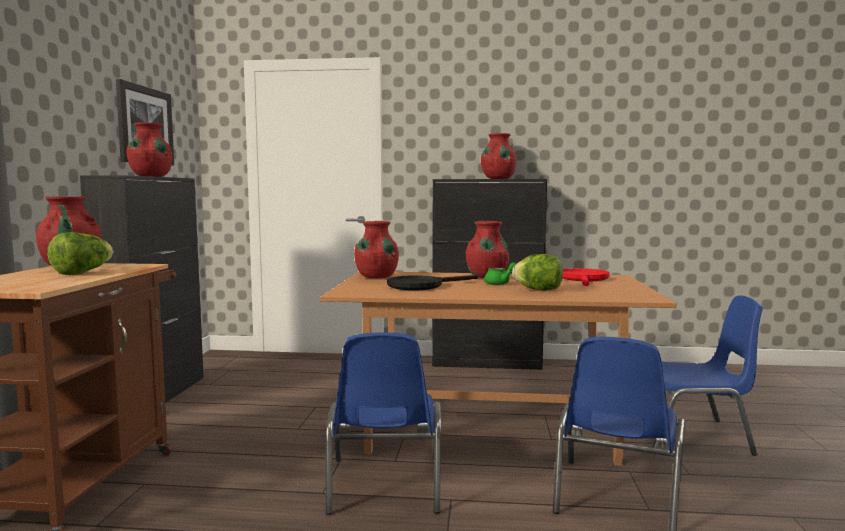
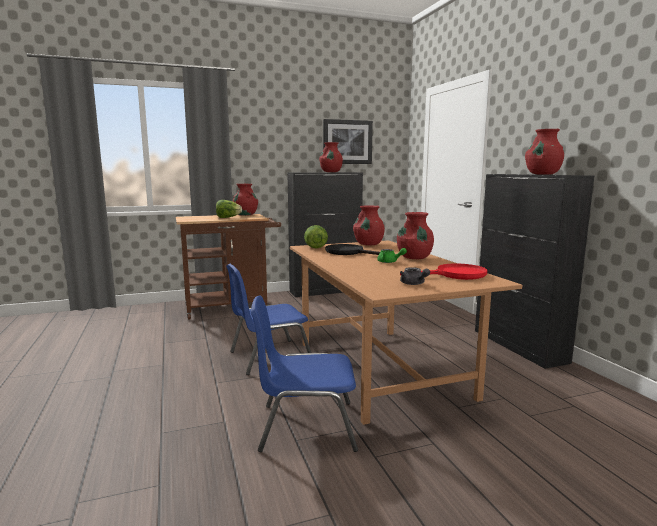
camera: 65 degrees right, 5 degrees up
(539, 290) = (372, 270): lettuce -> lettuce (315, 247)
(615, 289) = (414, 284): none -> grey teapot
(689, 436) = (467, 455): blue chair -> none

